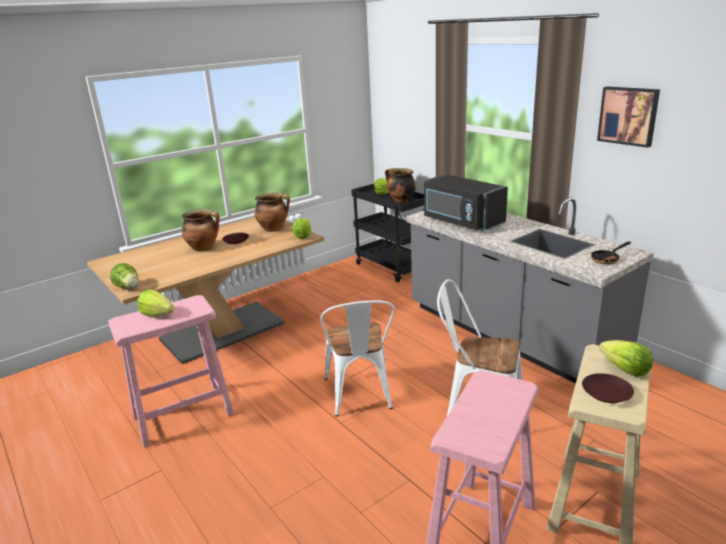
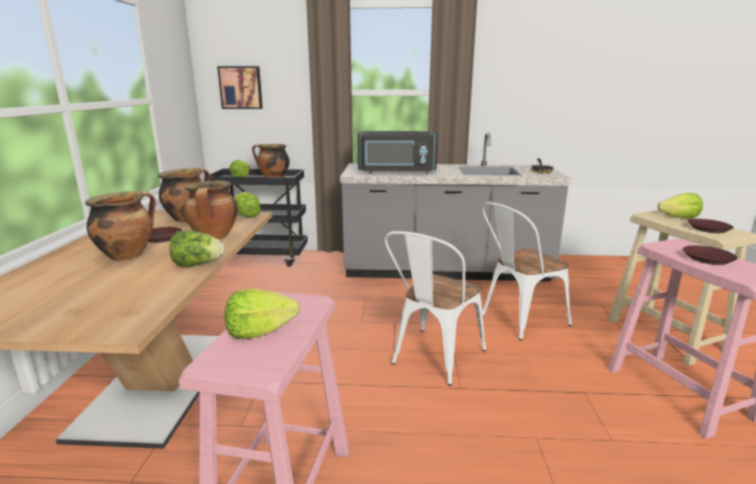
camera: 50 degrees left, 5 degrees down
(128, 287) = (104, 329): lettuce -> lettuce (198, 264)
(256, 248) = (214, 237): none -> cooking pot
(360, 396) = (433, 359): white chair -> white chair turned 90 degrees clockwise
(486, 407) = (707, 258): none -> brown plate
(628, 115) = (508, 64): picture -> picture (241, 87)

